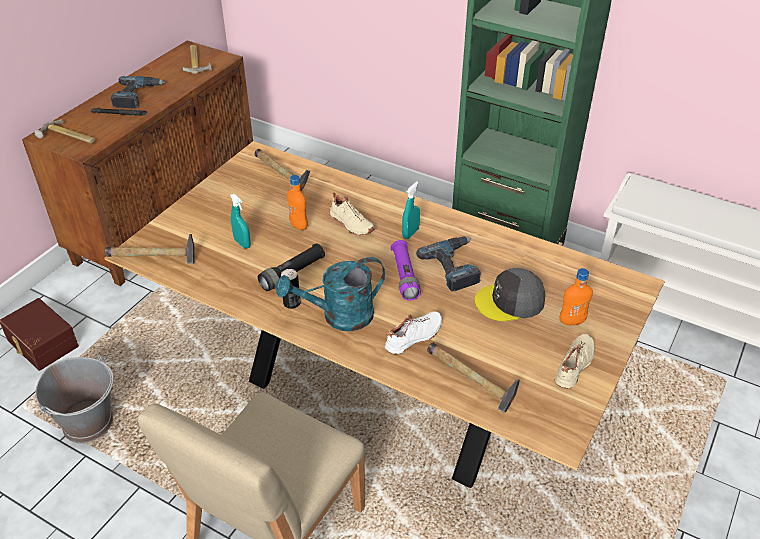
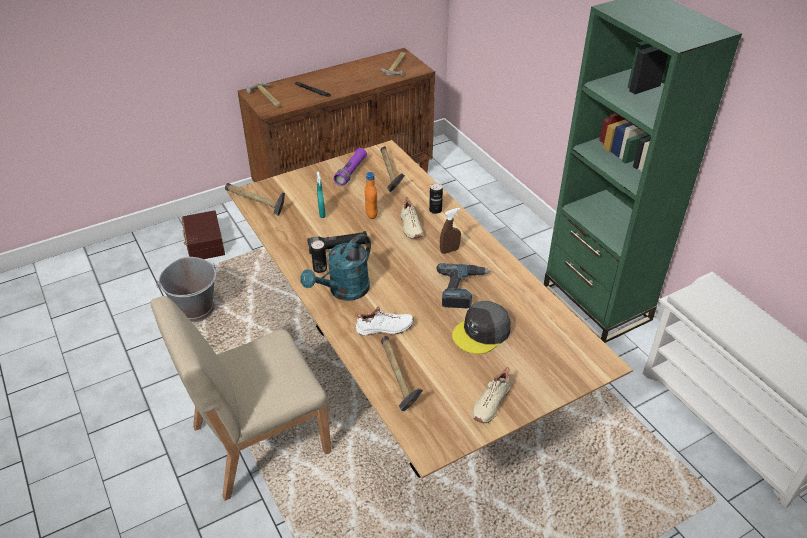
camera: 30 degrees right, 0 degrees up
(137, 96) = (335, 81): power drill -> none
(339, 317) = (344, 291): turquoise watering can -> turquoise watering can turned 60 degrees counterclockwise
(361, 198) = (435, 210): none -> can
(405, 276) = (417, 281): purple flashlight -> purple flashlight (351, 172)
(410, 233) = (449, 250): turquoise spray bottle -> brown spray bottle
(510, 301) = (482, 332): grey cap -> grey cap turned 60 degrees counterclockwise
(572, 321) = (518, 368): orange bottle -> none
(575, 366) = (490, 403): beige shoe -> beige shoe turned 150 degrees clockwise

